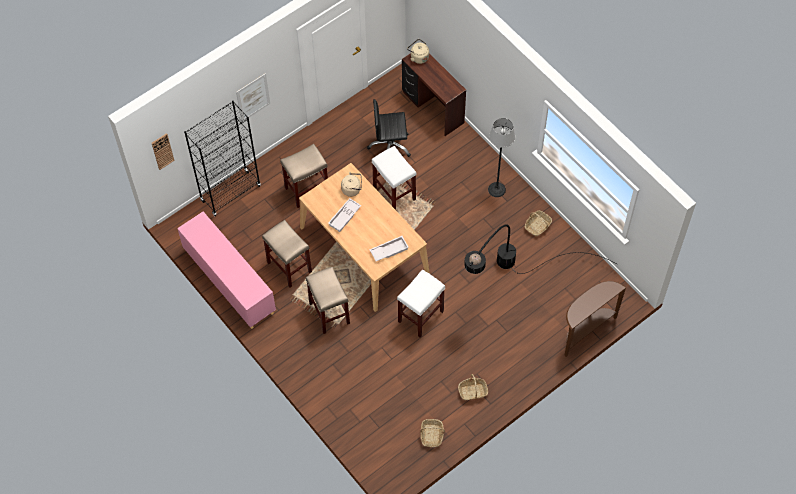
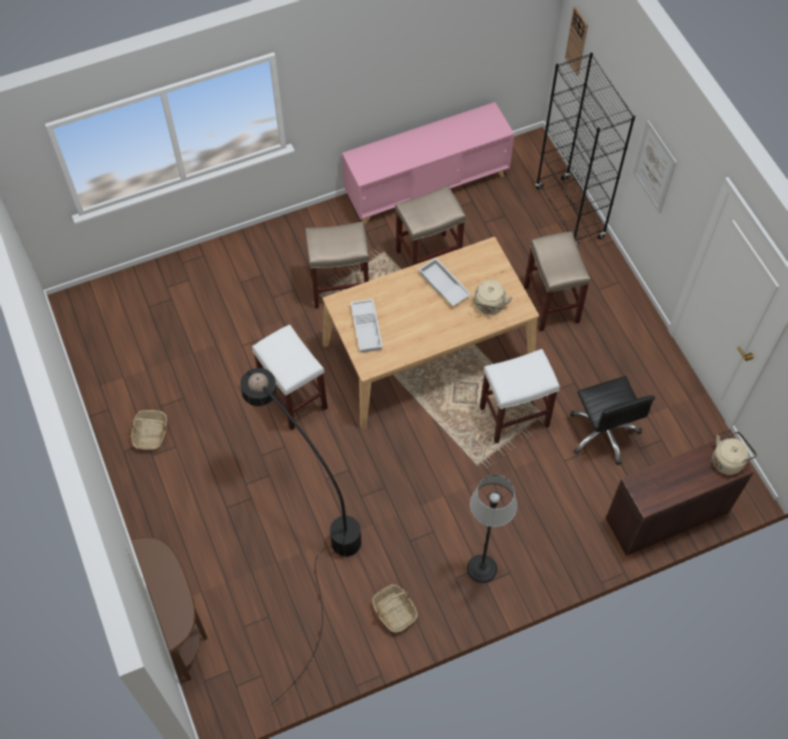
camera: 105 degrees right, 0 degrees up
(390, 146) = (603, 432): black office chair -> black office chair turned 150 degrees clockwise
(431, 435) = (110, 365): basket -> none

